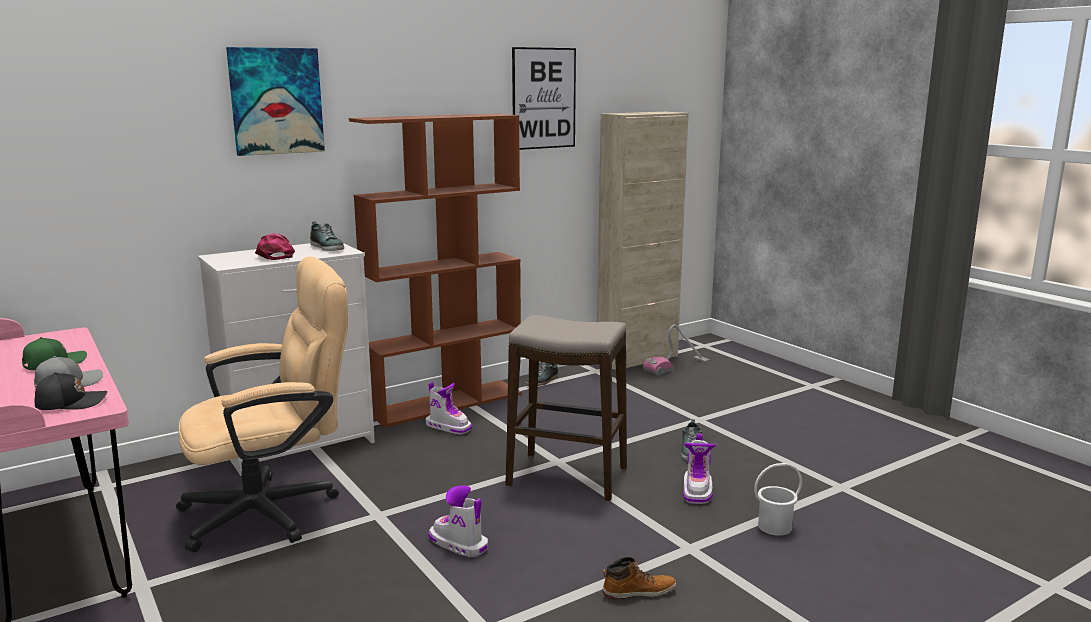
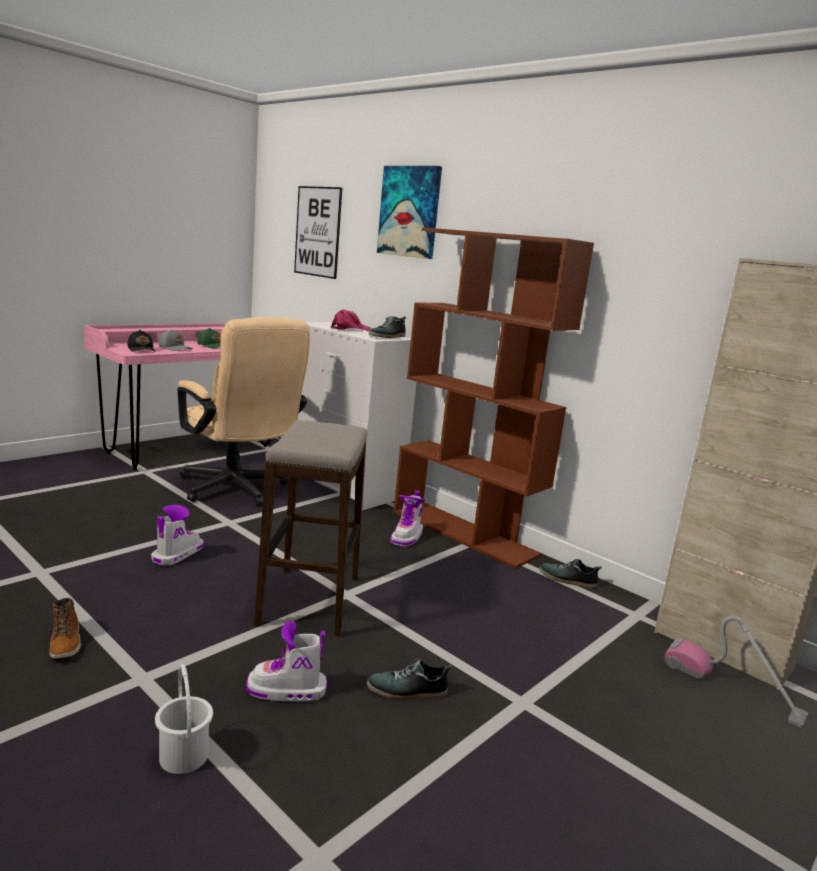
camera: 75 degrees right, 0 degrees up
(544, 98) = (671, 231): picture -> picture (317, 232)

